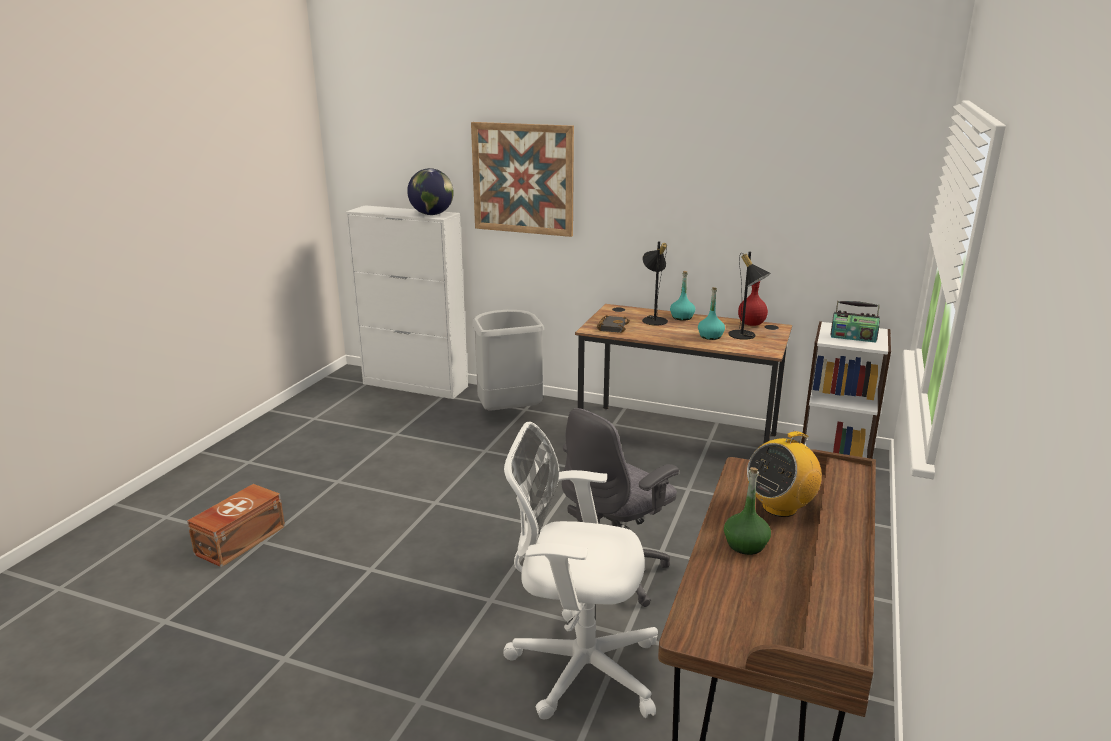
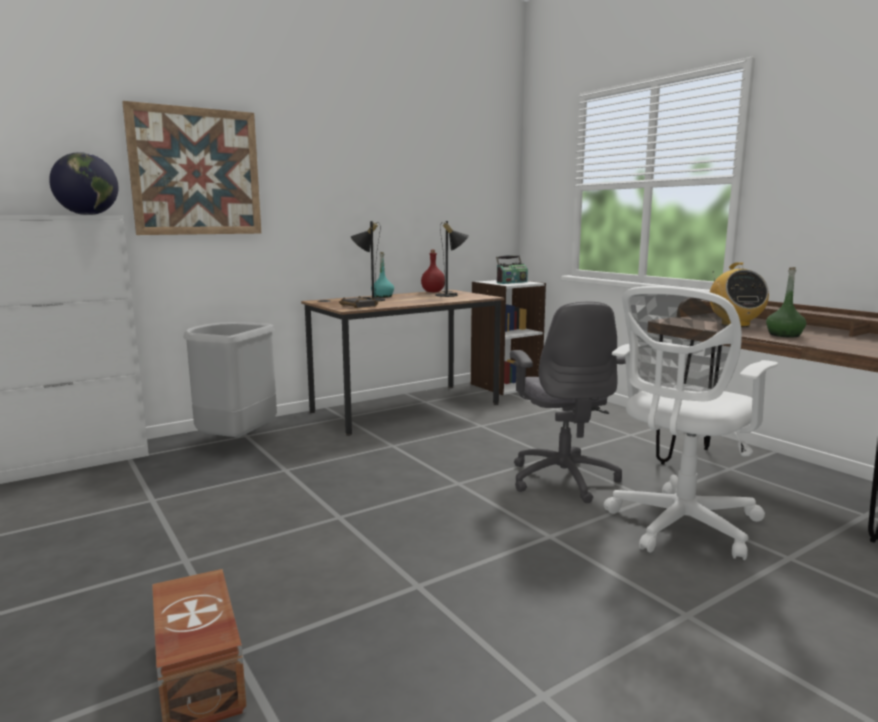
camera: 55 degrees left, 10 degrees down
(710, 336) = (434, 298): turquoise bottle -> none

